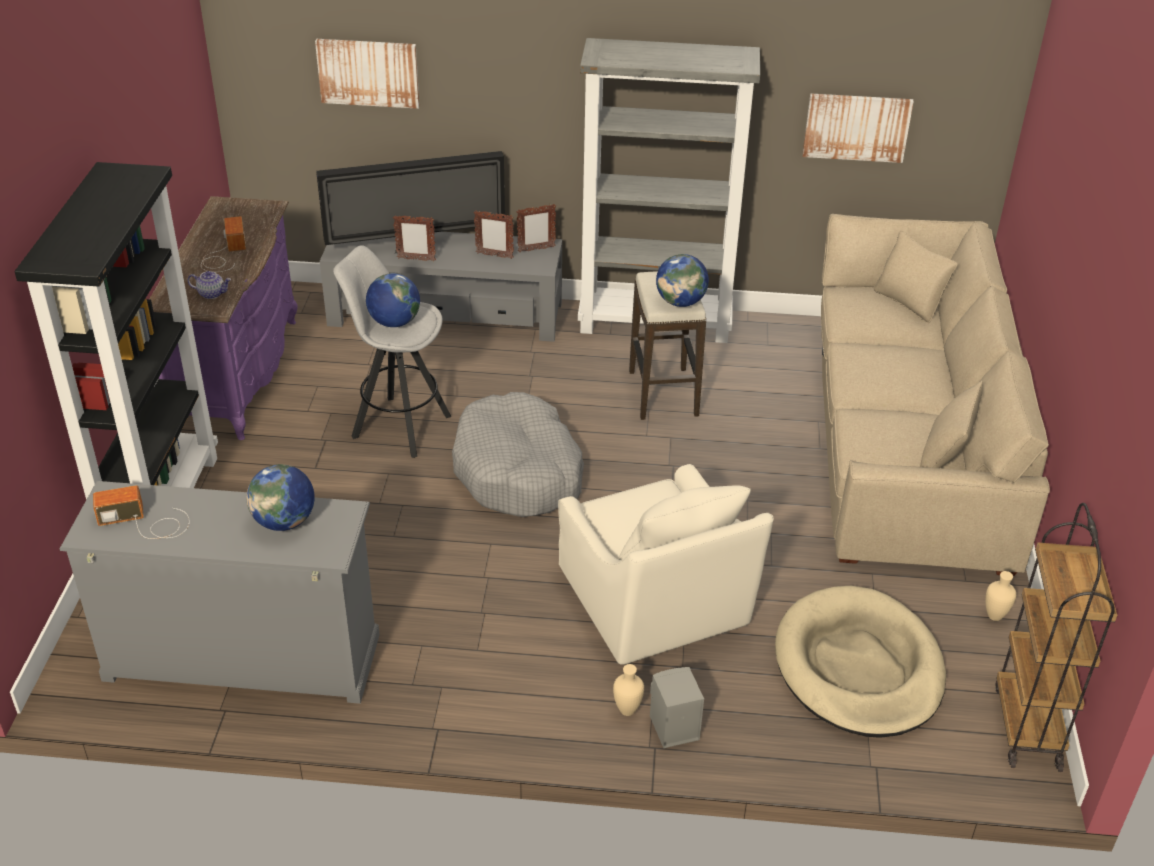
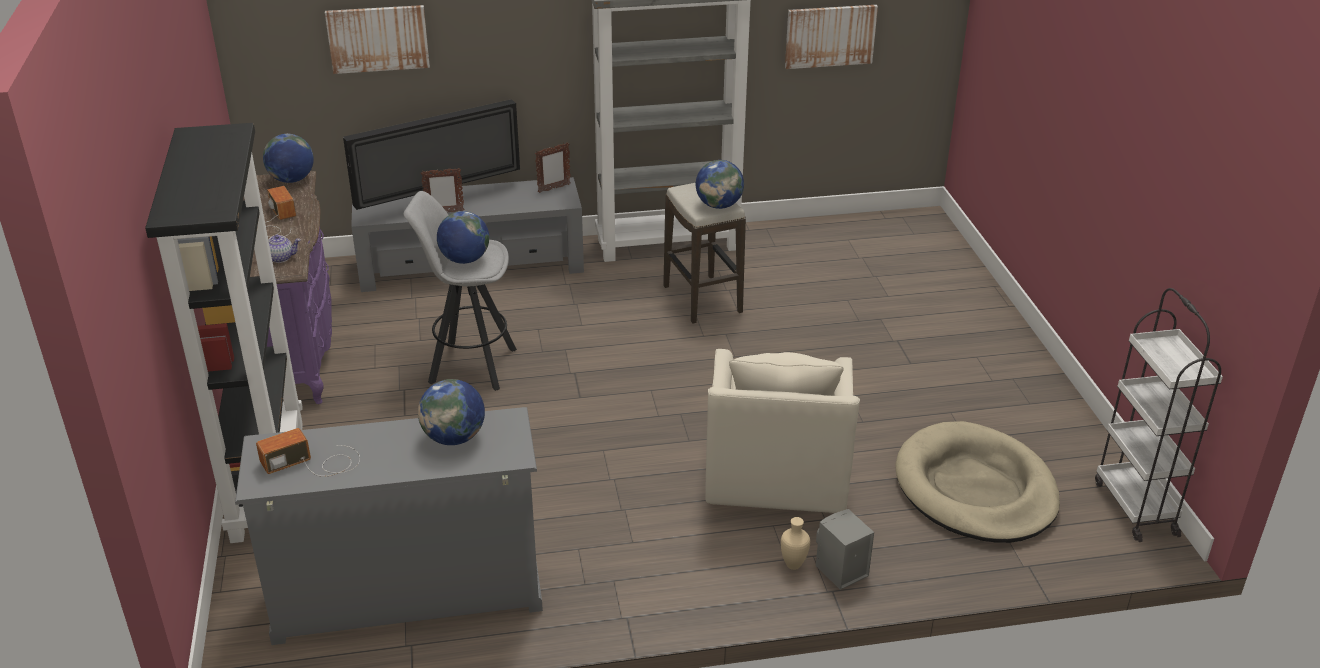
camera: 15 degrees left, 5 degrees down
(260, 208) = (292, 180): none -> globe
(494, 256) = (517, 199): picture frame -> none
(518, 472) = (601, 385): grey dog bed -> none
(655, 602) = (776, 471): beige armchair -> beige armchair turned 45 degrees clockwise
(906, 438) = (927, 300): beige sofa -> none
(995, 617) = (1067, 427): beige vase -> none
(1027, 727) = (1135, 508): brown cart -> white cart

